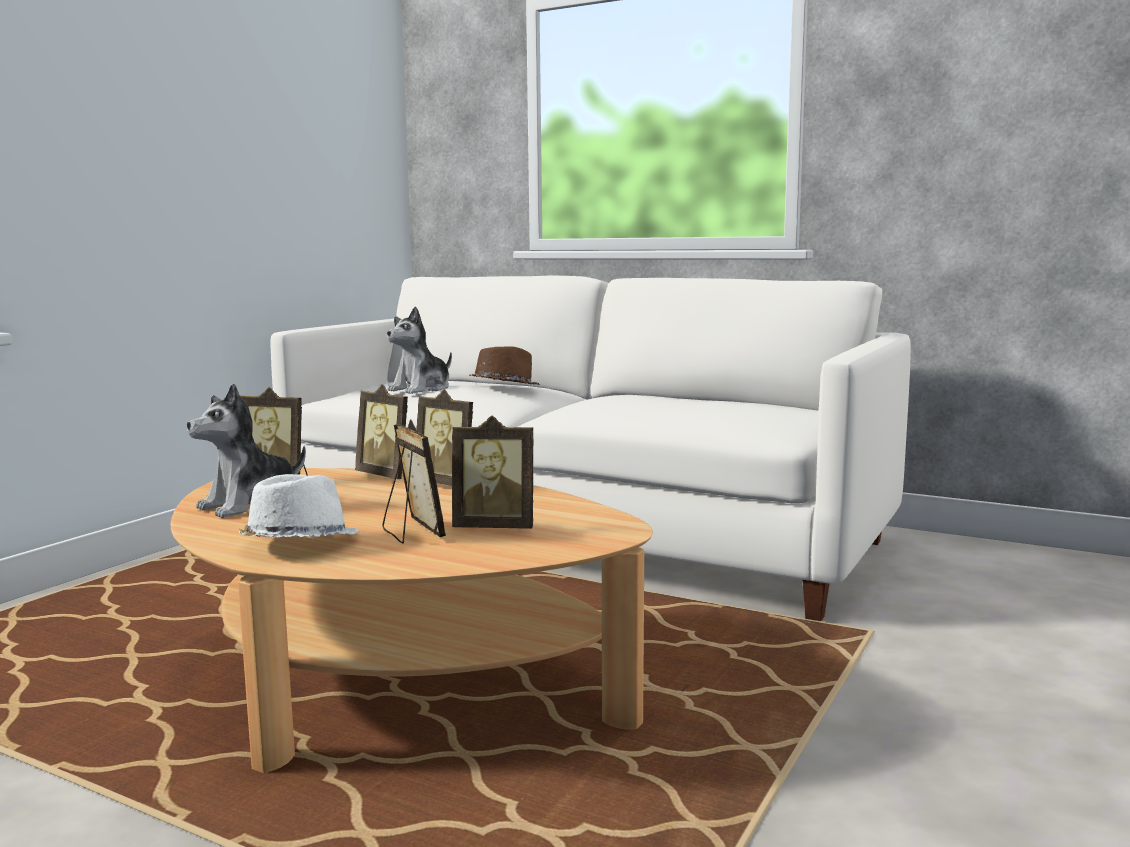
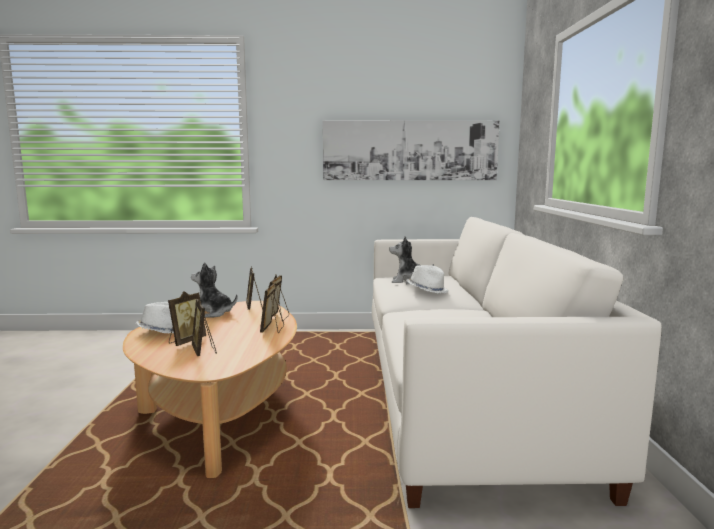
camera: 60 degrees right, 0 degrees up
(278, 158) = (410, 150): none -> picture
(504, 387) = (427, 290): brown hat -> white hat

